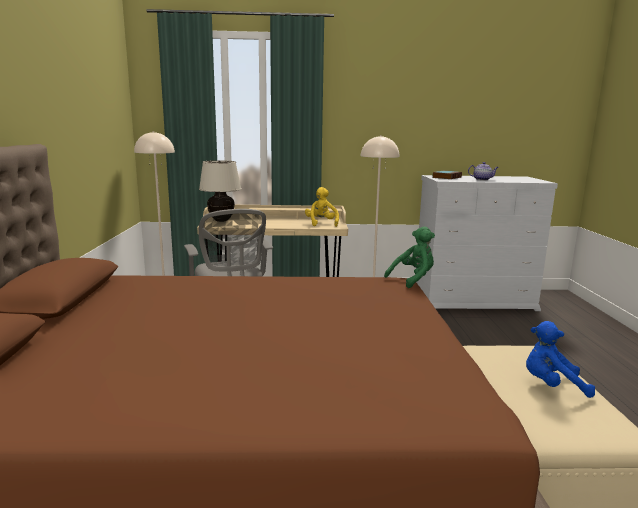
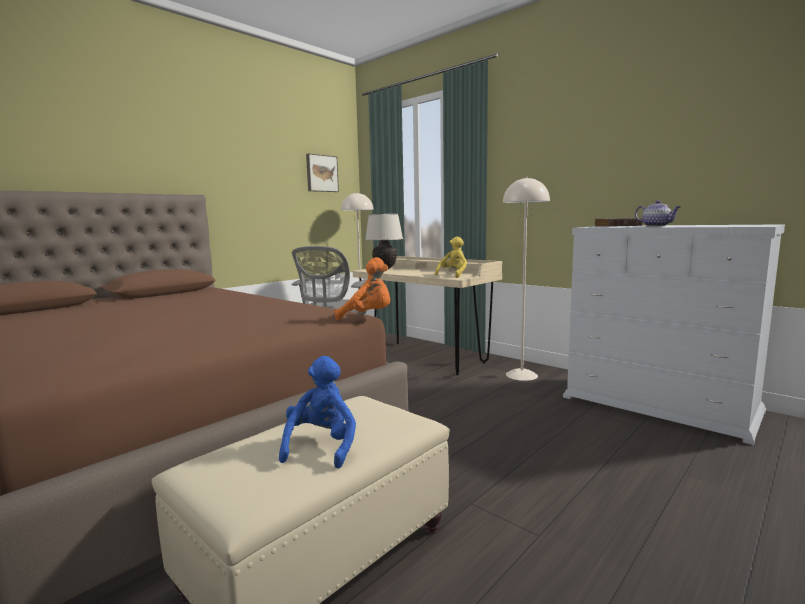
camera: 45 degrees right, 5 degrees down
(110, 106) = (321, 173): none -> picture
(413, 279) = (368, 316): green plush toy -> orange plush toy
(551, 385) = (321, 446): blue plush toy -> blue plush toy turned 45 degrees clockwise

